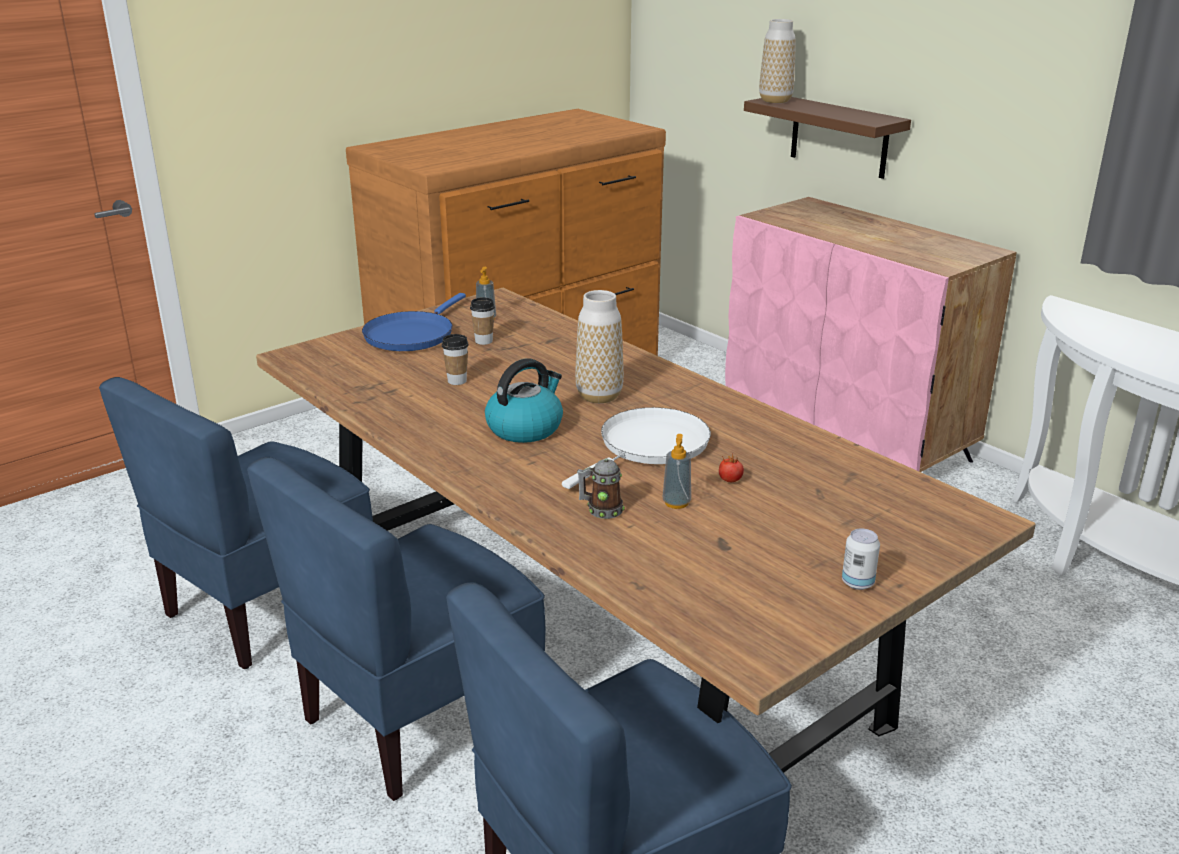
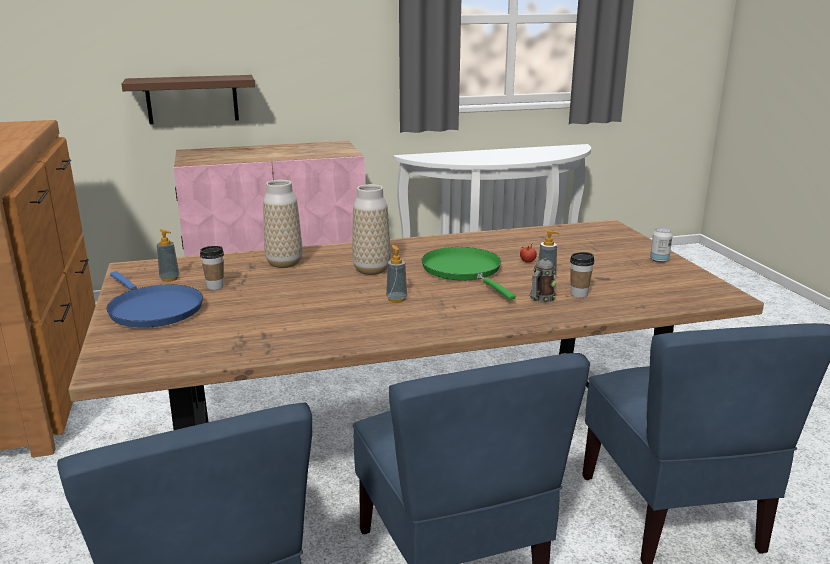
camera: 65 degrees left, 5 degrees down
(457, 381) = (281, 307): cup -> cup (579, 294)
(525, 428) = (396, 299): kettle -> soap dispenser
(649, 447) = (464, 271): white frying pan -> green frying pan
(775, 101) = (141, 80): vase -> vase (284, 263)

